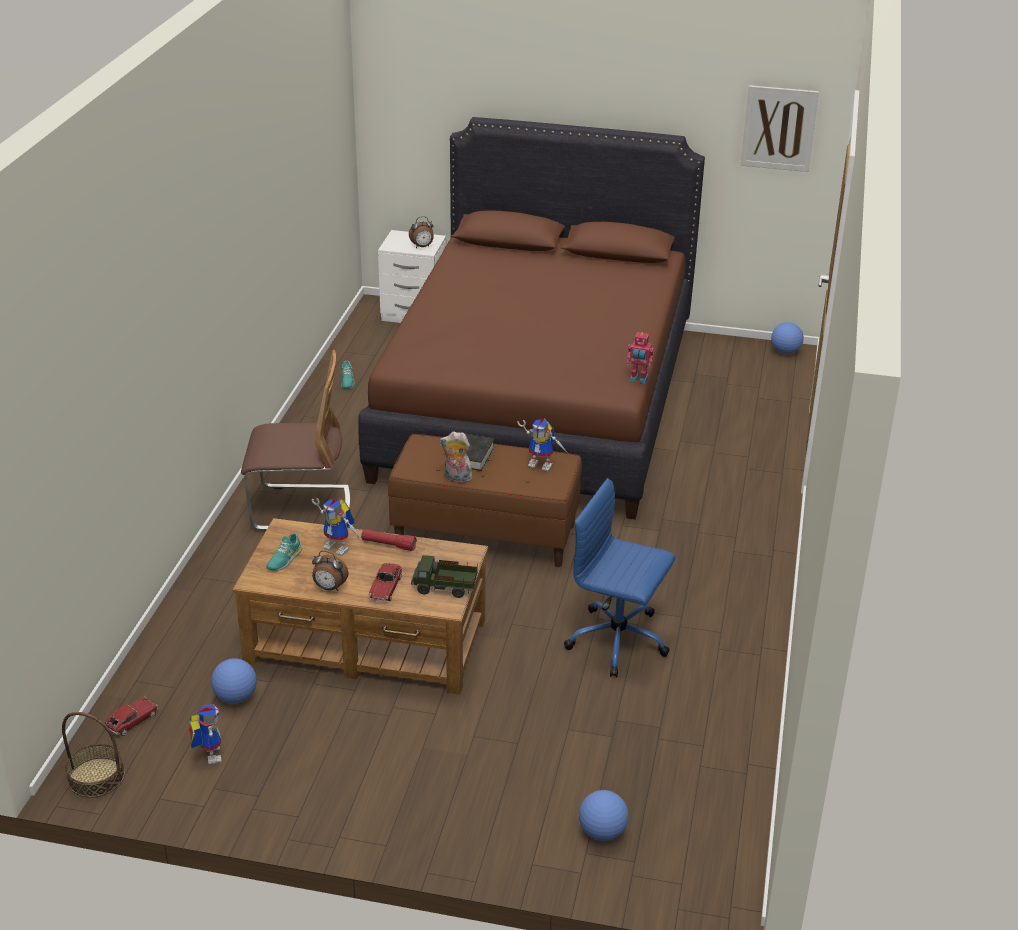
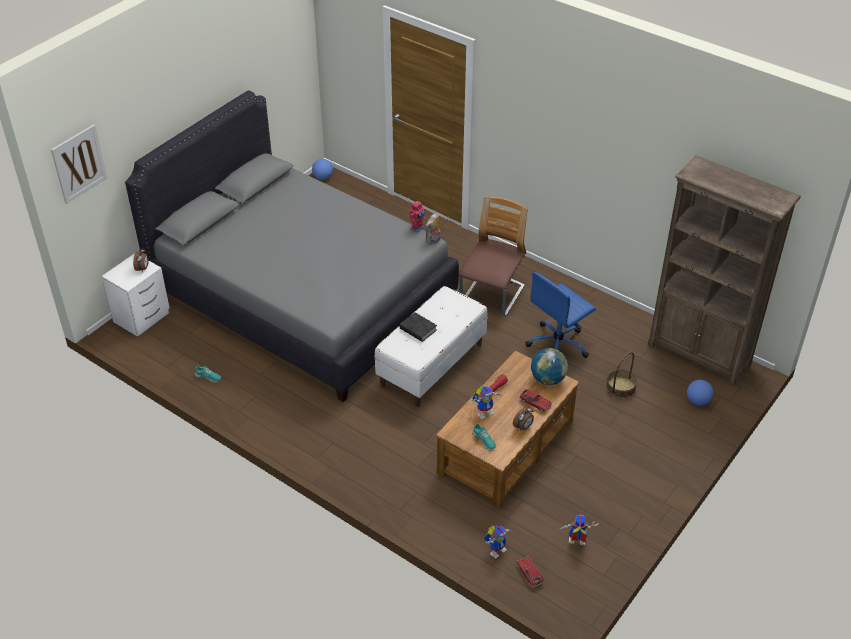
camera: 65 degrees left, 10 degrees up
(96, 777) = (574, 601): basket -> basket (621, 387)
(235, 697) = (530, 519): football -> none
(300, 509) = (352, 441): chair -> chair (492, 295)
(445, 588) = (548, 379): toy truck -> globe
(456, 478) = (438, 342): plush toy -> plush toy (433, 241)
(486, 534) = (431, 364): brown bench -> white bench
(536, 402) = (303, 297): brown bed -> grey bed
(543, 464) = (445, 303): toy robot -> toy robot (497, 549)
(721, 812) = (699, 355): none -> brown bookcase
(779, 128) = (286, 53): picture -> picture (79, 163)

